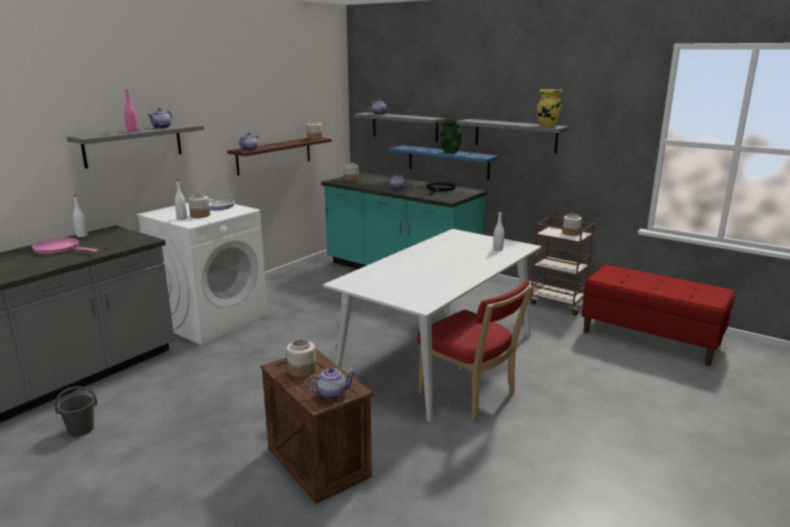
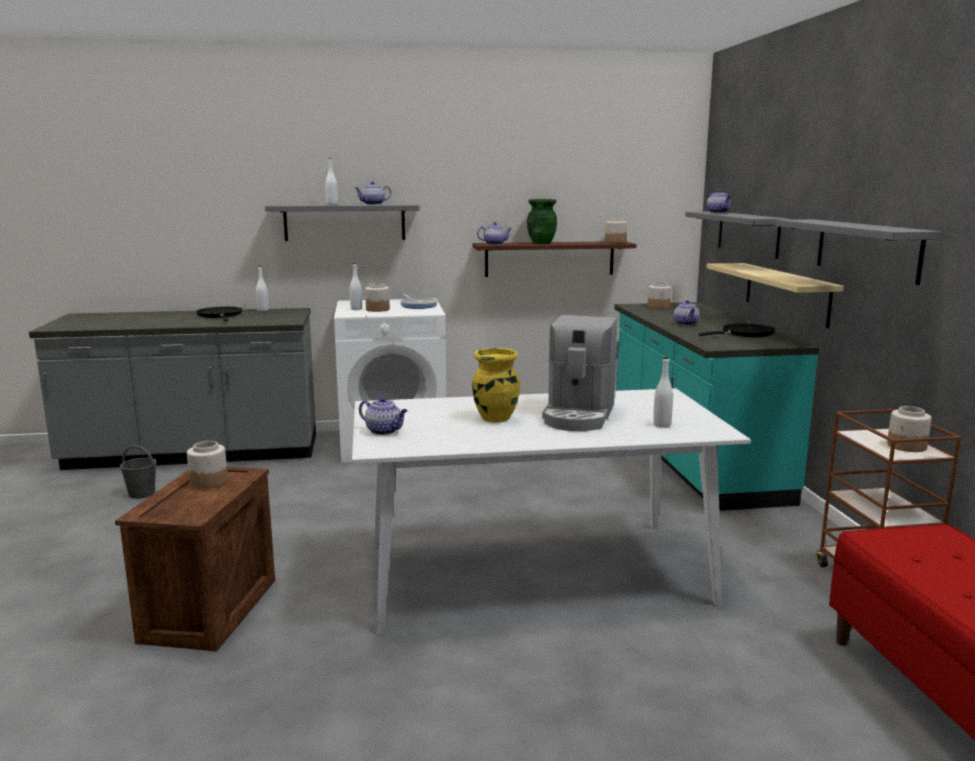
camera: 45 degrees right, 5 degrees down
(59, 249) = (220, 316): pink frying pan -> black frying pan
(132, 131) = (332, 204): pink bottle -> white bottle
(332, 393) = (172, 511): teapot -> teapot (384, 431)
(448, 162) = (786, 293): blue shelf -> beige shelf
(450, 152) = (777, 274): green vase -> green vase (541, 243)
(454, 255) = (579, 415): none -> coffee machine
(470, 396) = (479, 633): red chair -> none
(547, 125) = (898, 228): yellow vase -> yellow vase (495, 418)

